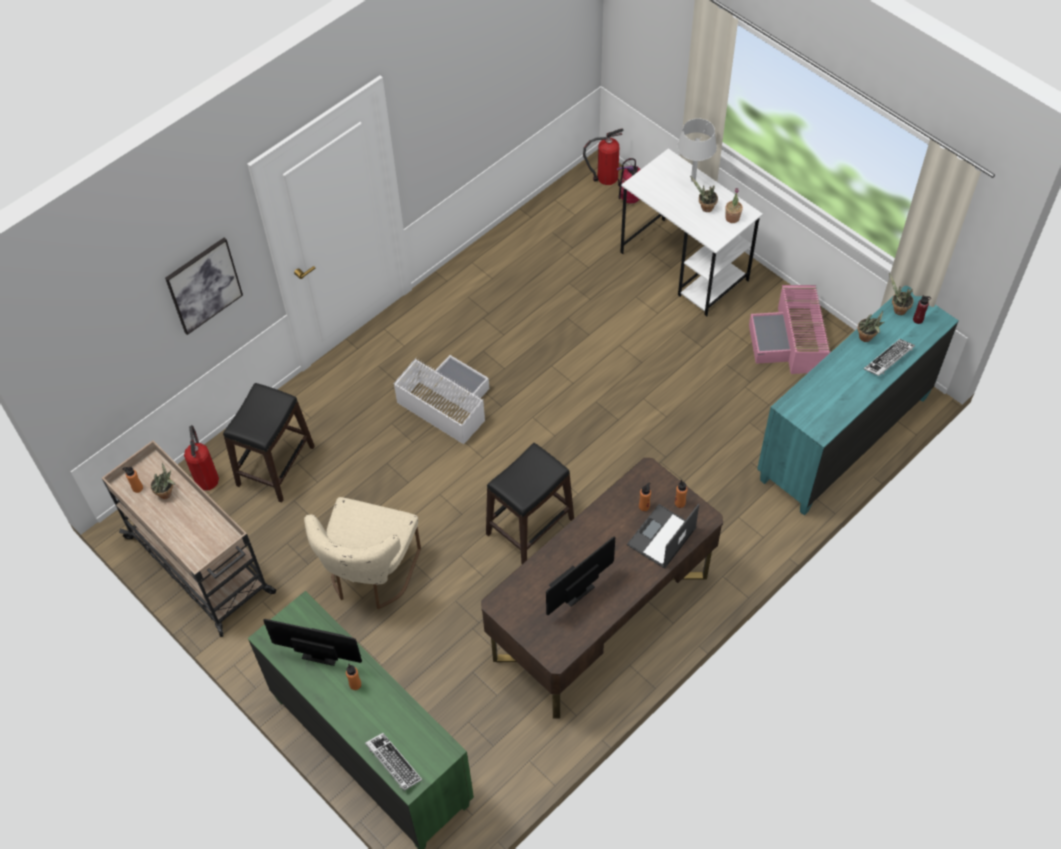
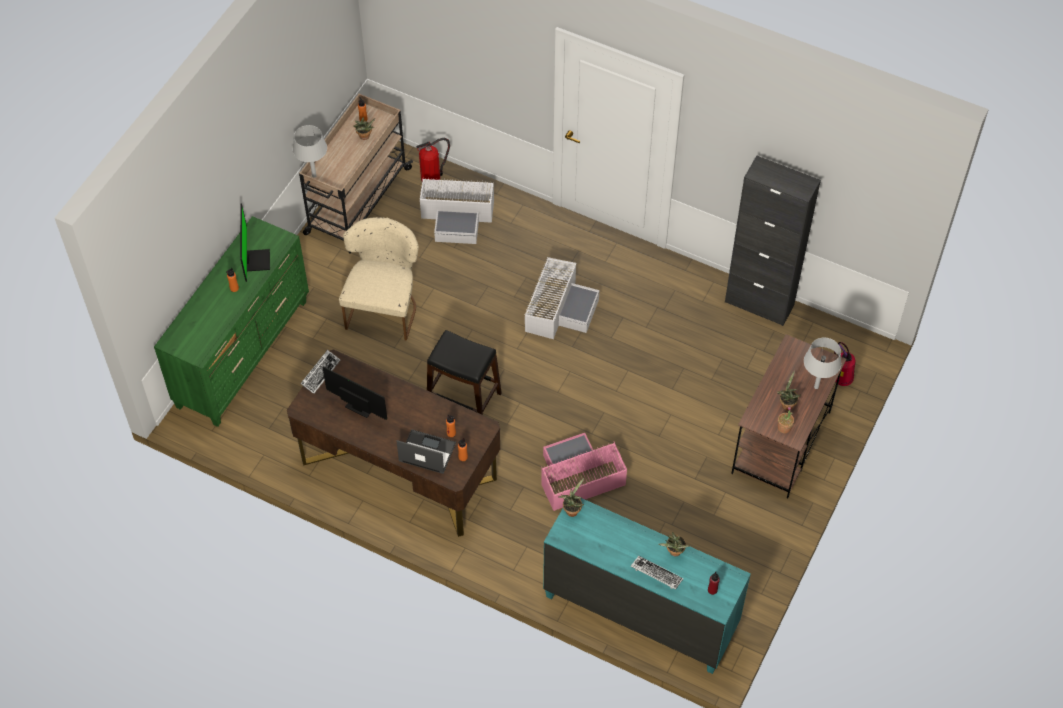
camera: 70 degrees right, 0 degrees up
(199, 563) = (314, 176): none -> grey table lamp
(204, 285) = (496, 67): picture -> none
(275, 466) = (458, 216): black stool -> white storage box
(370, 575) = (384, 307): beige chair -> beige chair turned 105 degrees clockwise
(393, 763) = (181, 328): keyboard -> keyboard (320, 373)
(515, 234) = (759, 303): none -> black cabinet
(605, 178) = (858, 354): fire extinguisher -> none
(685, 267) = (781, 443): white desk -> brown desk
(790, 341) = (731, 547): pink storage box -> pink storage box (578, 477)
(897, 309) = (717, 571): potted plant -> potted plant (572, 509)

